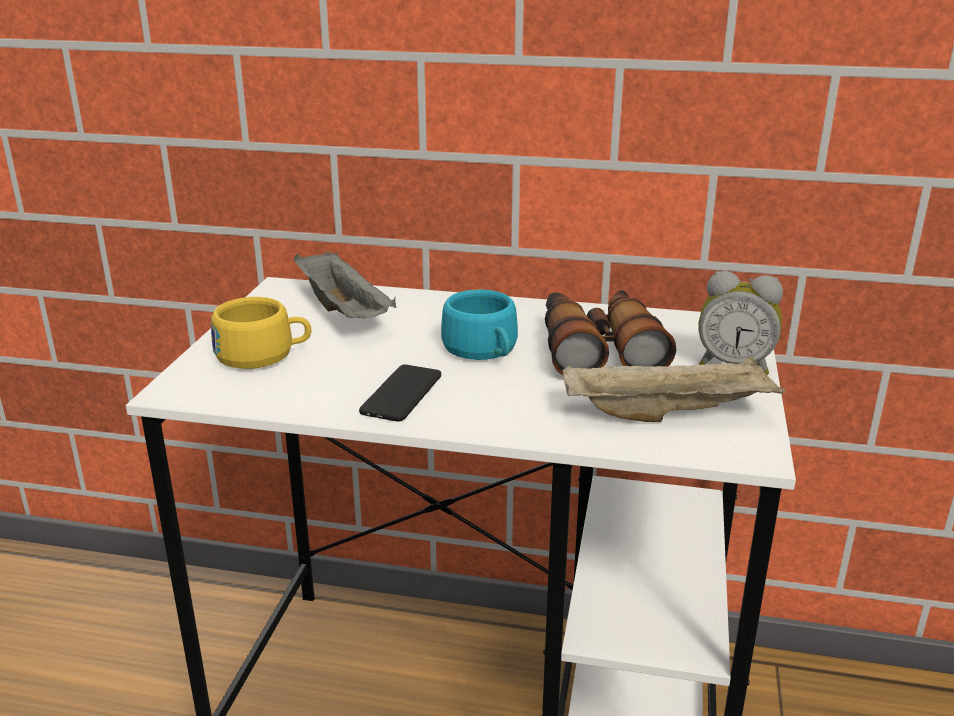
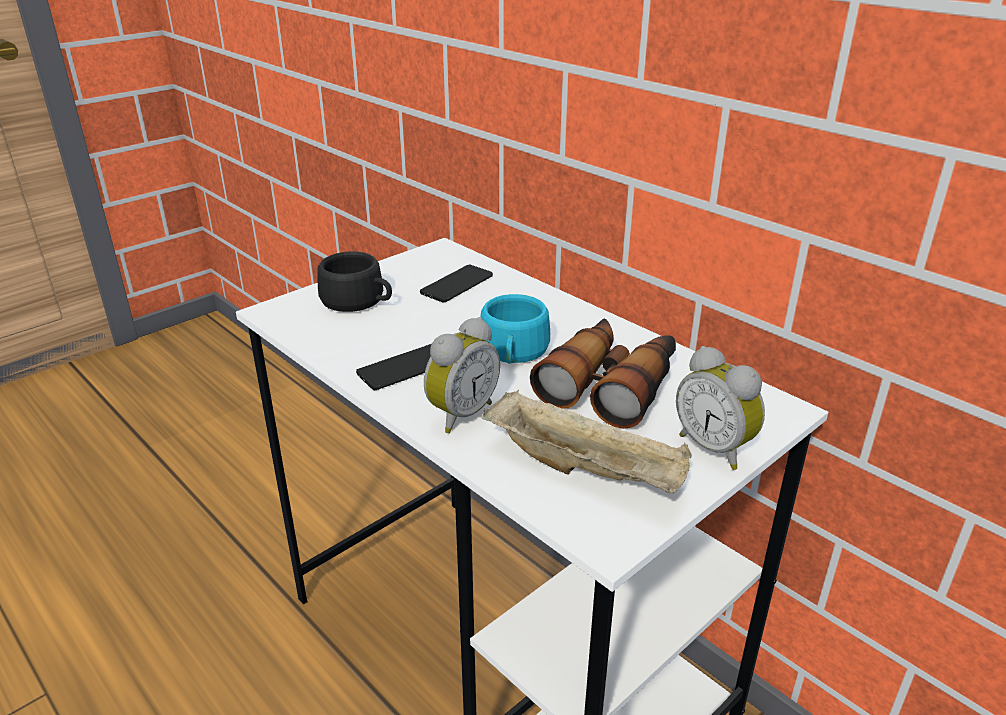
camera: 35 degrees right, 5 degrees up
(264, 355) = (358, 302): yellow cup -> black cup
(345, 312) = (457, 284): grey tray -> phone
(509, 412) = (460, 414): none -> alarm clock

